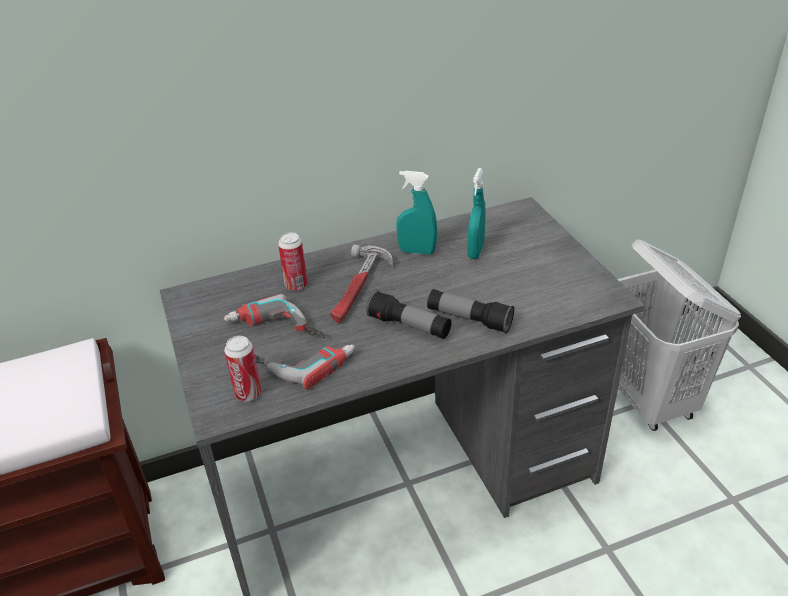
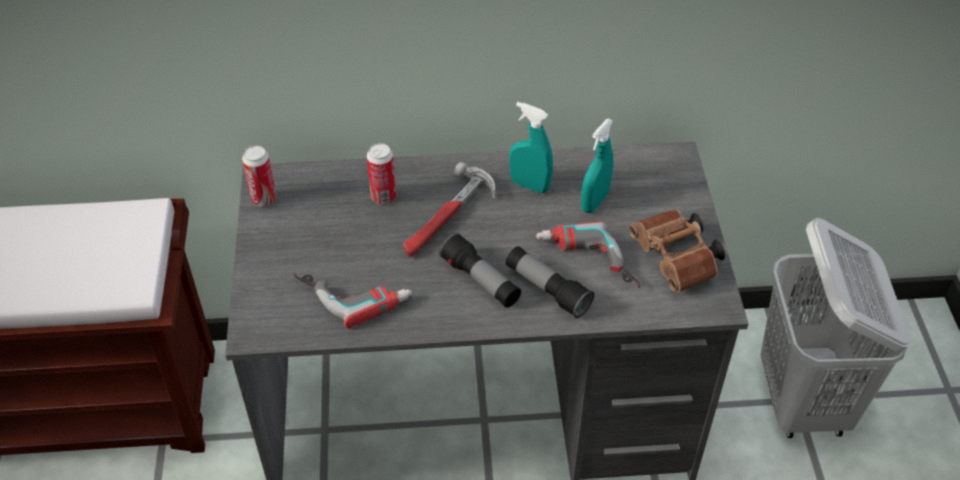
camera: 15 degrees right, 10 degrees up
(248, 393) = (290, 316): can -> can (264, 199)
(273, 332) = (340, 249): power drill -> power drill (585, 264)
(563, 276) = (676, 261): none -> brown binoculars

